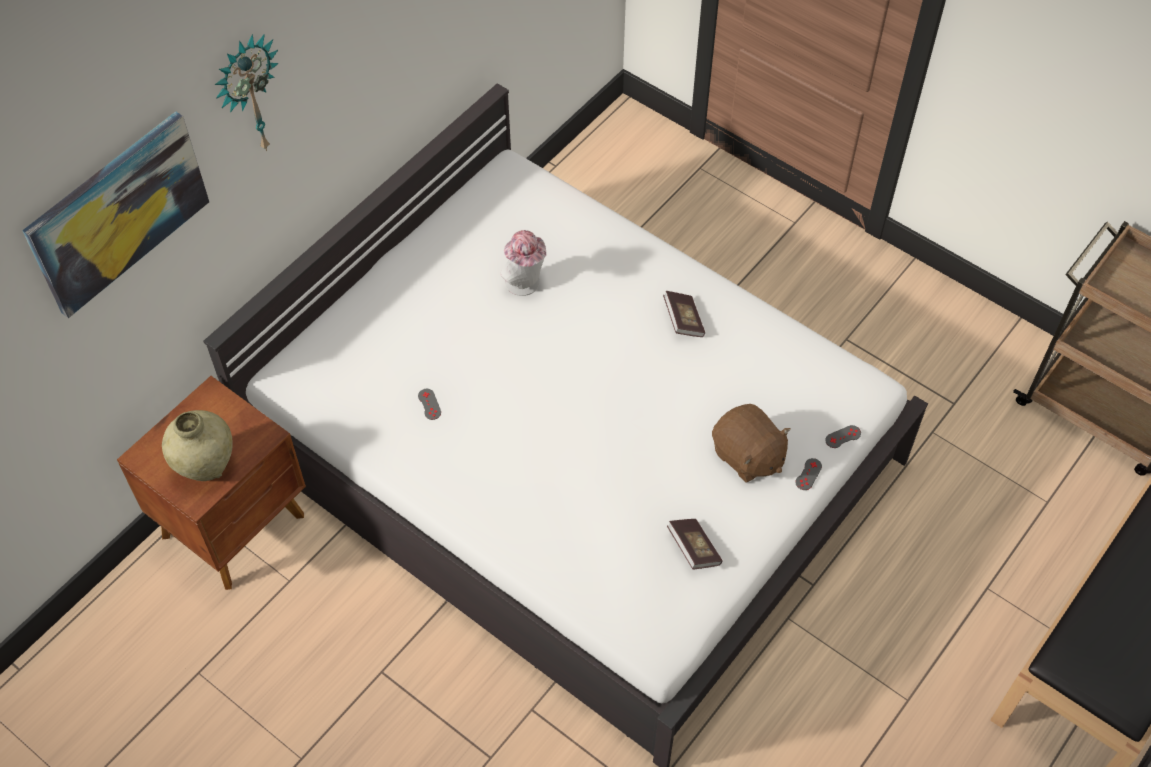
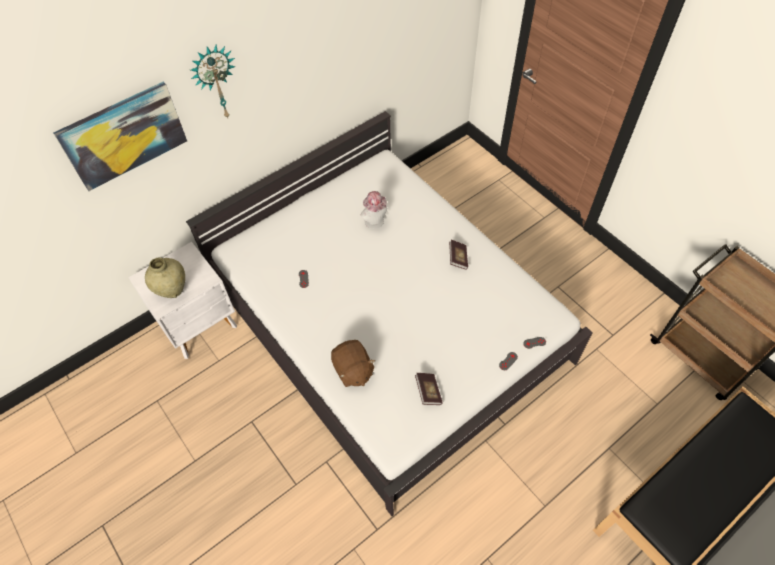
camera: 15 degrees right, 0 degrees up
(236, 526) = (200, 325): brown nightstand -> white nightstand
(747, 456) = (474, 343): brown plush toy -> brown plush toy (353, 370)

